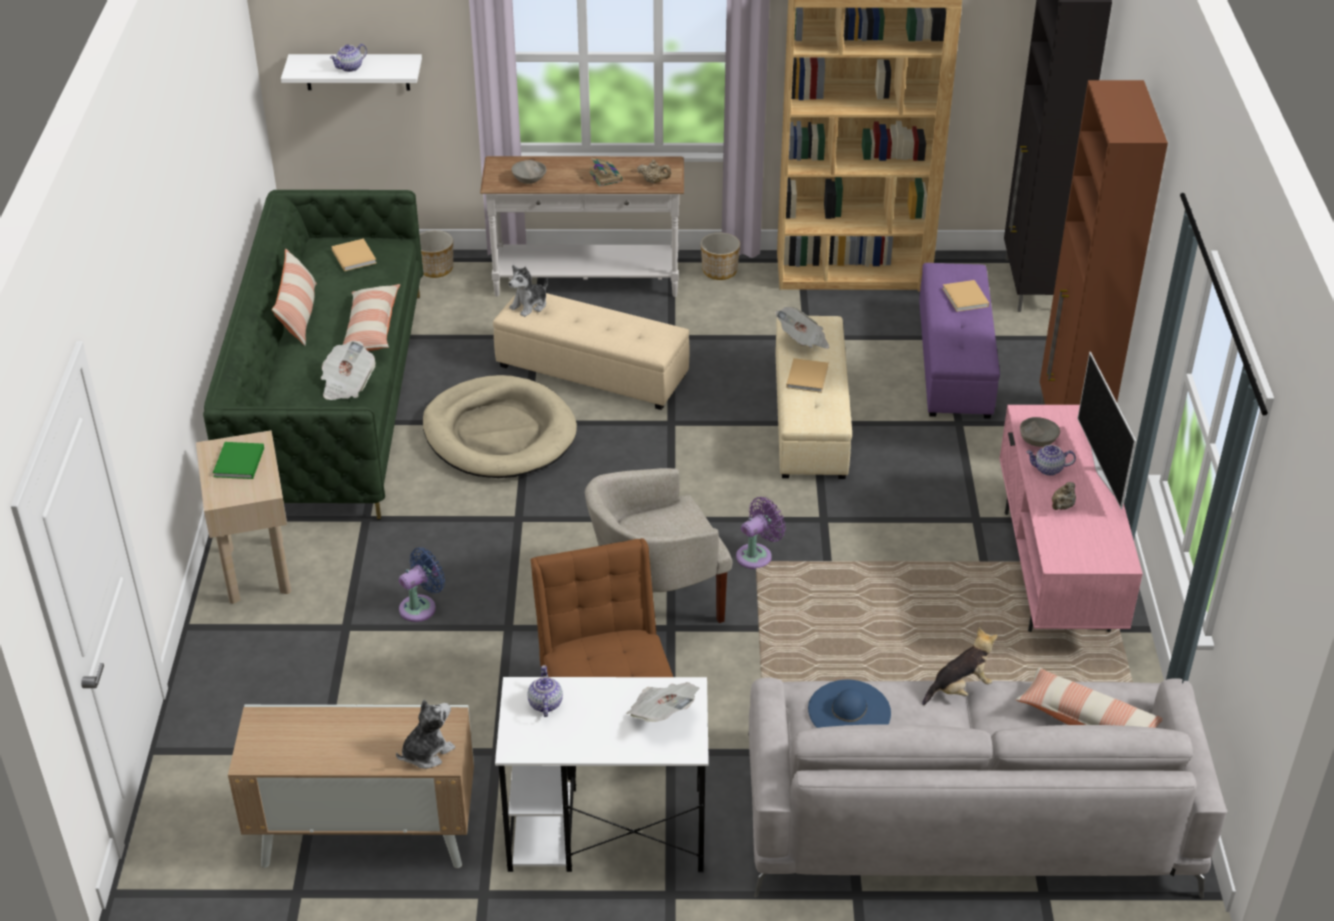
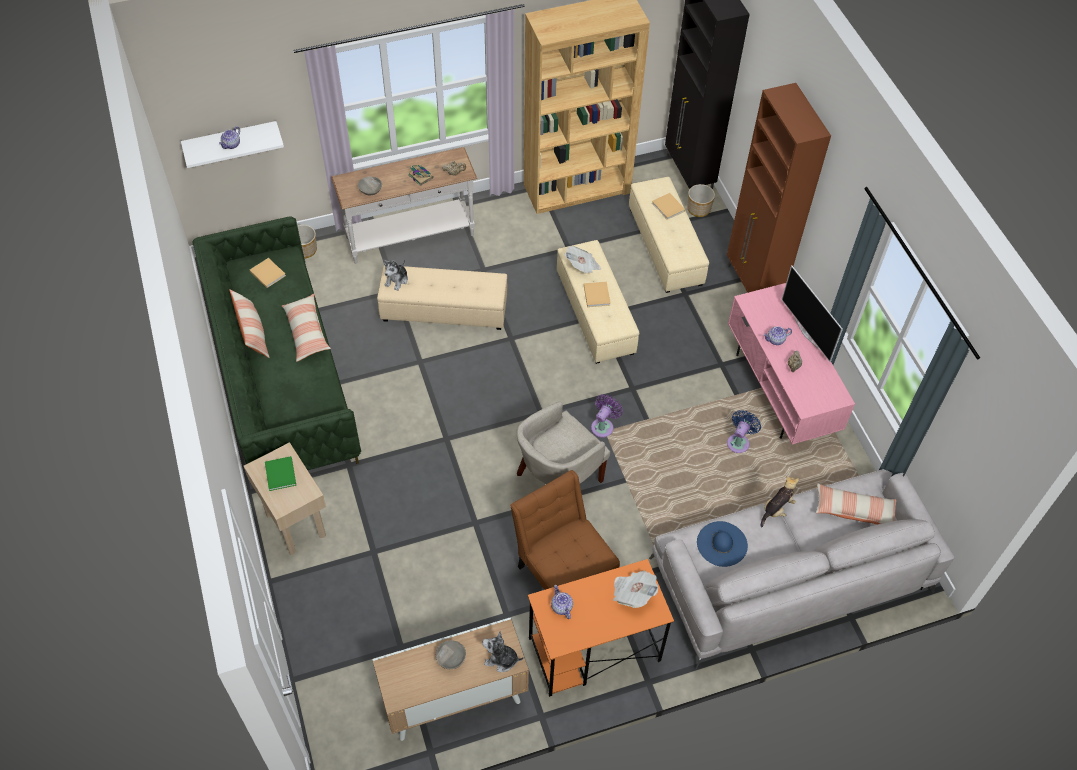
camera: 20 degrees left, 15 degrees up
(347, 384) = (312, 382): newspaper -> none
(421, 606) = (414, 522): blue fan -> blue fan (739, 441)
(426, 752) = (501, 659): plush toy -> plush toy turned 105 degrees counterclockwise
(499, 433) = (405, 375): beige dog bed -> none
(605, 830) = (593, 650): white desk -> orange desk
(719, 271) = (492, 208): planter -> planter (698, 209)
(955, 362) = (666, 246): purple ottoman -> beige ottoman
(1037, 441) = (762, 320): grey bowl -> grey bowl (451, 659)

